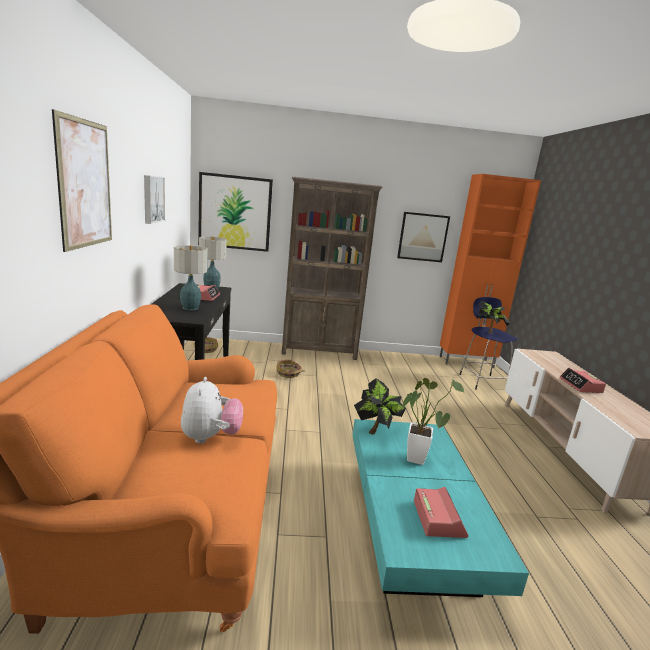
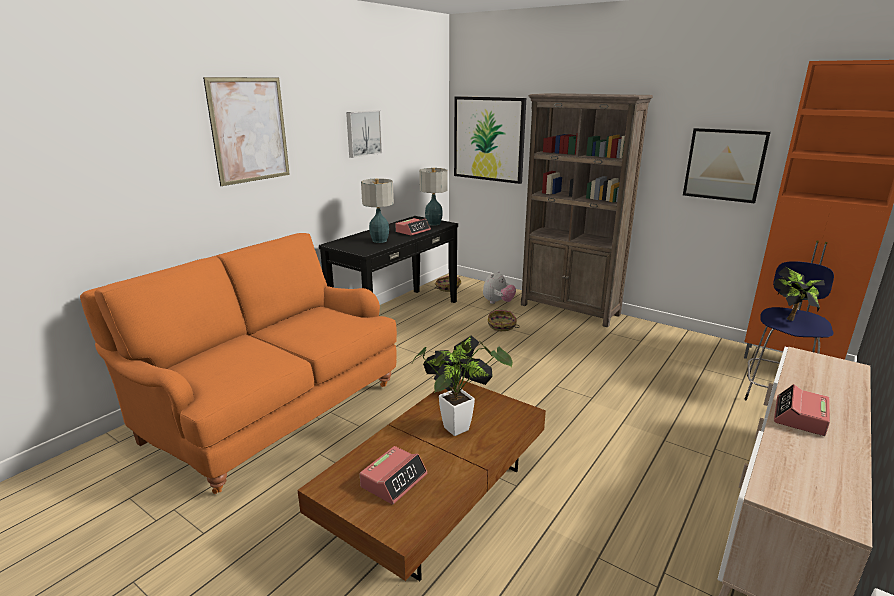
camera: 40 degrees right, 5 degrees up
(210, 437) = (271, 349): plush toy -> plush toy (498, 302)
(410, 526) = (434, 498): turquoise coffee table -> brown coffee table

